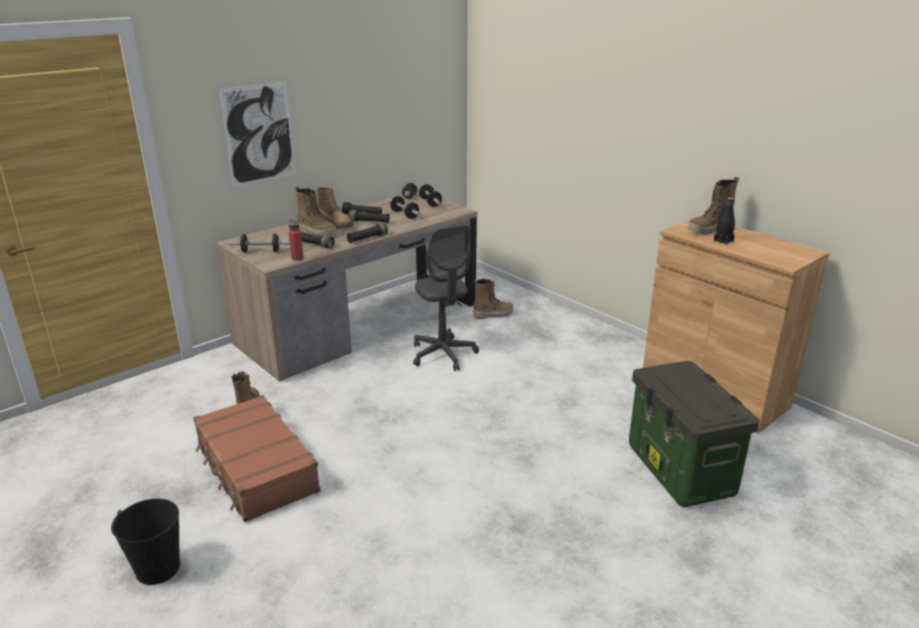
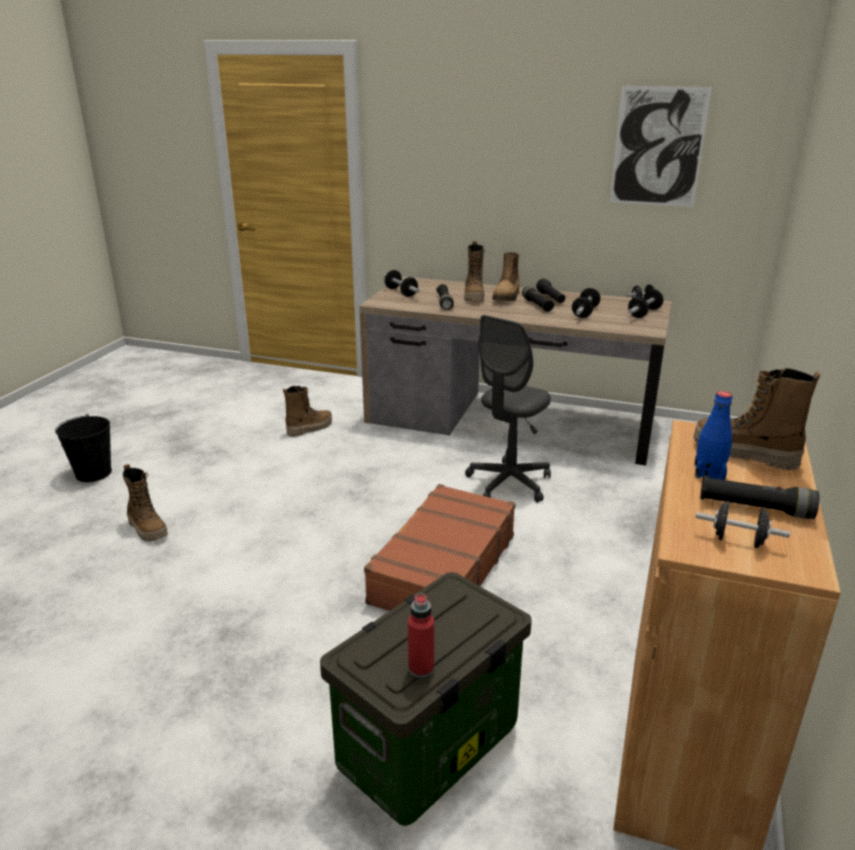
camera: 60 degrees right, 0 degrees up
(256, 469) = (231, 462): brown suitcase -> brown suitcase (442, 568)
(259, 133) = (463, 176): picture -> picture (658, 147)
(297, 259) = (403, 307): red bottle -> red bottle (421, 668)
(367, 238) = (492, 316): black flashlight -> black flashlight (755, 508)
(493, 315) = (640, 485): boot -> boot (148, 529)
(723, 241) = (709, 472): black bottle -> blue bottle
(786, 255) = (738, 540): none -> black dumbbell

